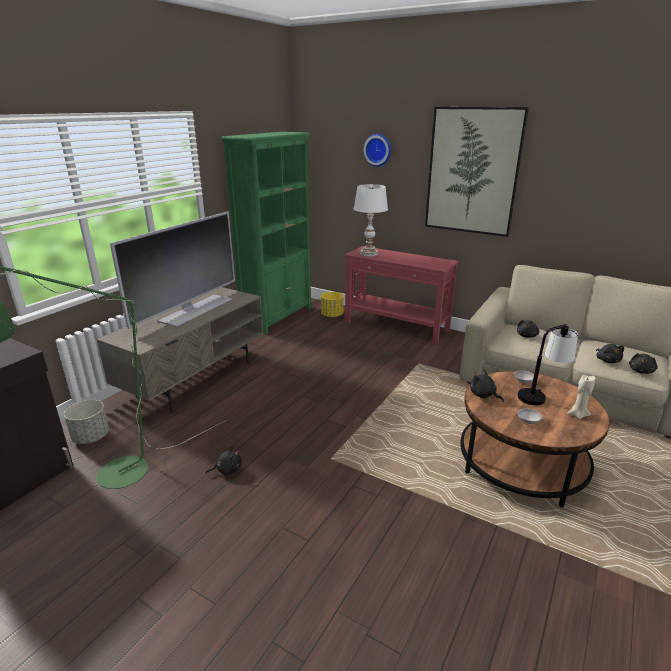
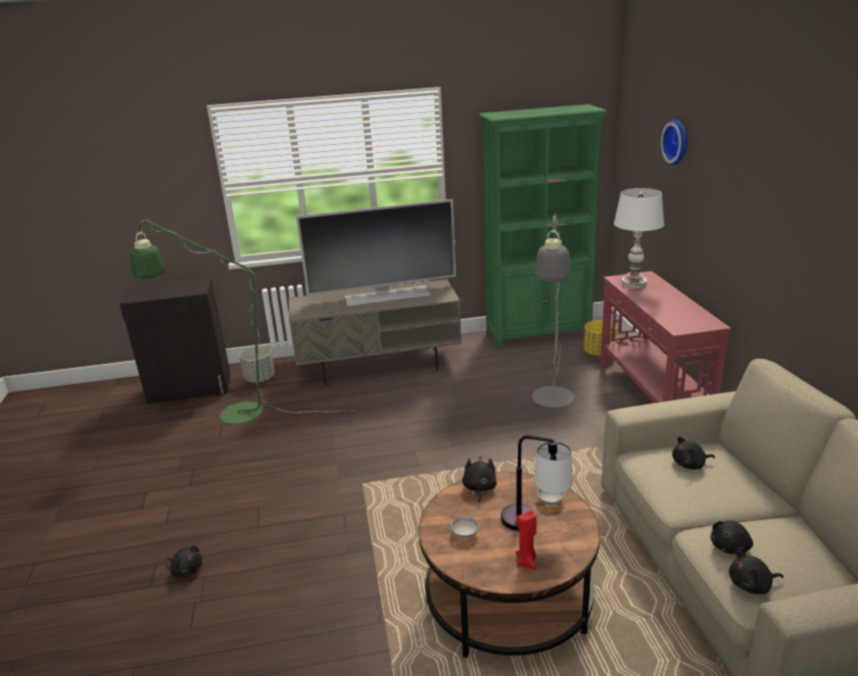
camera: 50 degrees right, 0 degrees up
(227, 469) = (291, 447): black plush toy -> black plush toy (186, 569)
(355, 351) = (552, 403): none -> grey floor lamp
(472, 172) = (759, 197): picture -> none
(577, 415) = (526, 562): beige candle -> red candle

